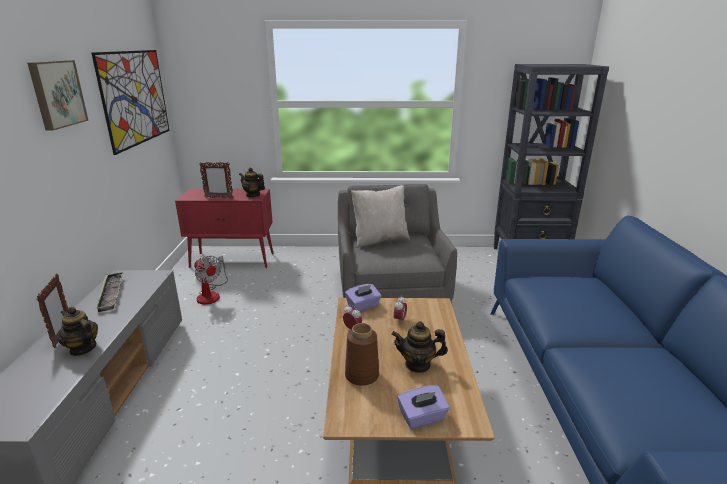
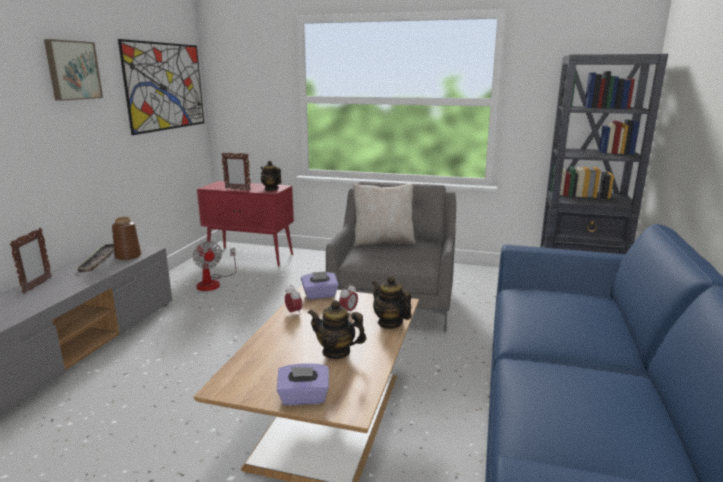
camera: 15 degrees right, 5 degrees down
(83, 348) = (45, 297): teapot -> teapot (390, 323)
(362, 375) = (271, 353): brown vase -> brown vase (128, 256)

